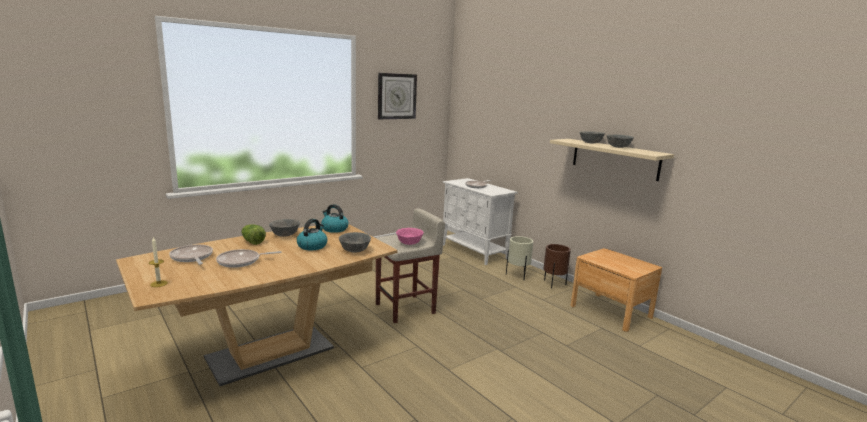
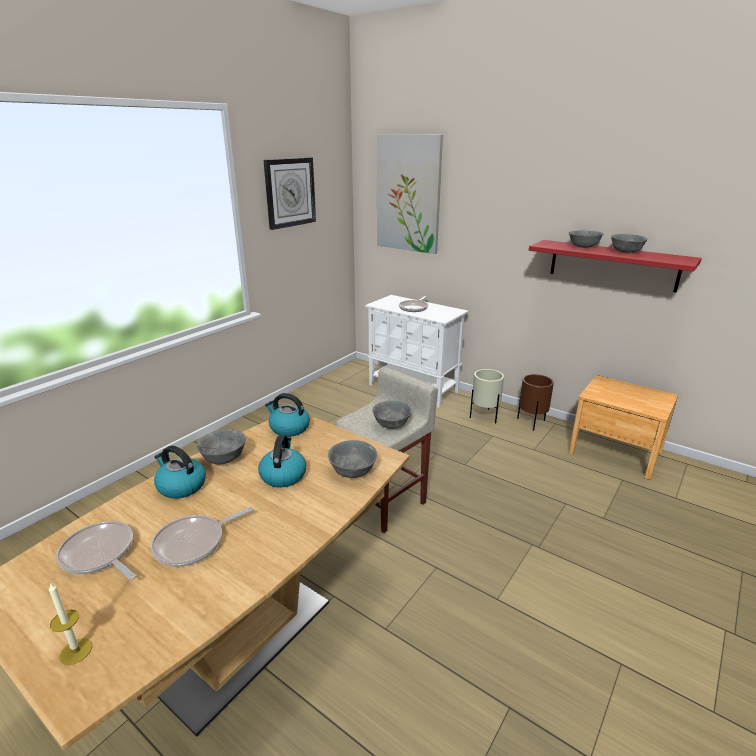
camera: 15 degrees left, 10 degrees up
(252, 241) = (181, 486): lettuce -> kettle
(409, 243) = (391, 425): pink bowl -> grey bowl
(484, 104) = (408, 194): none -> picture
(614, 159) = (613, 265): beige shelf -> red shelf

